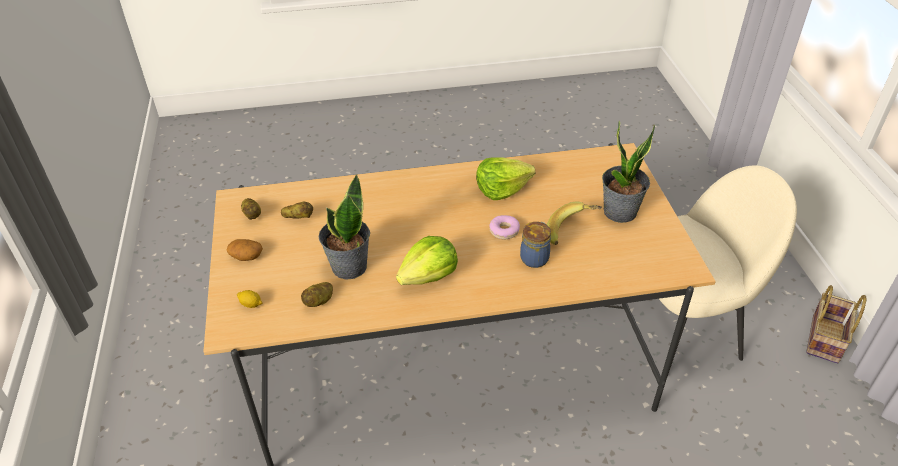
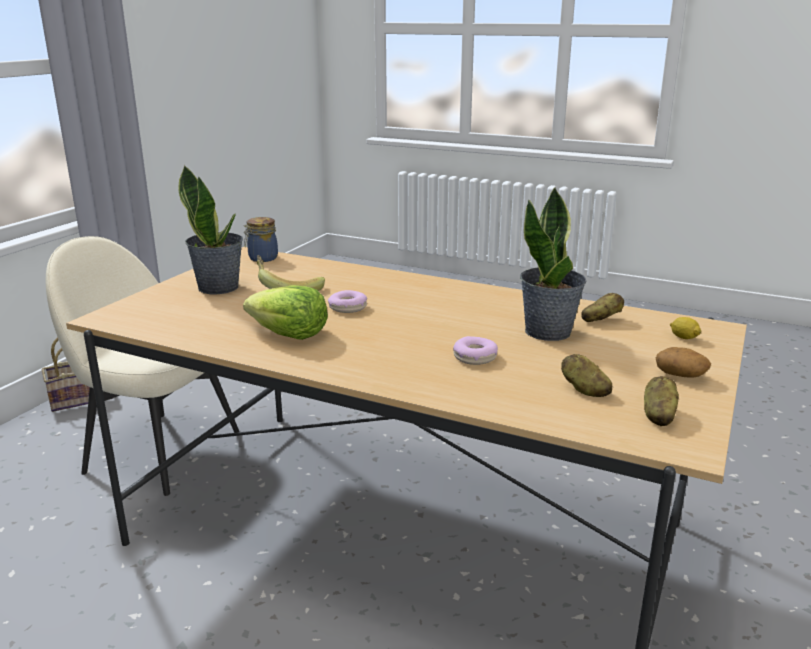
camera: 145 degrees left, 20 degrees down
(376, 218) = (475, 357): none -> donut
(429, 276) = (468, 304): lettuce -> none
(535, 258) = (352, 287): jar -> jar (262, 258)

